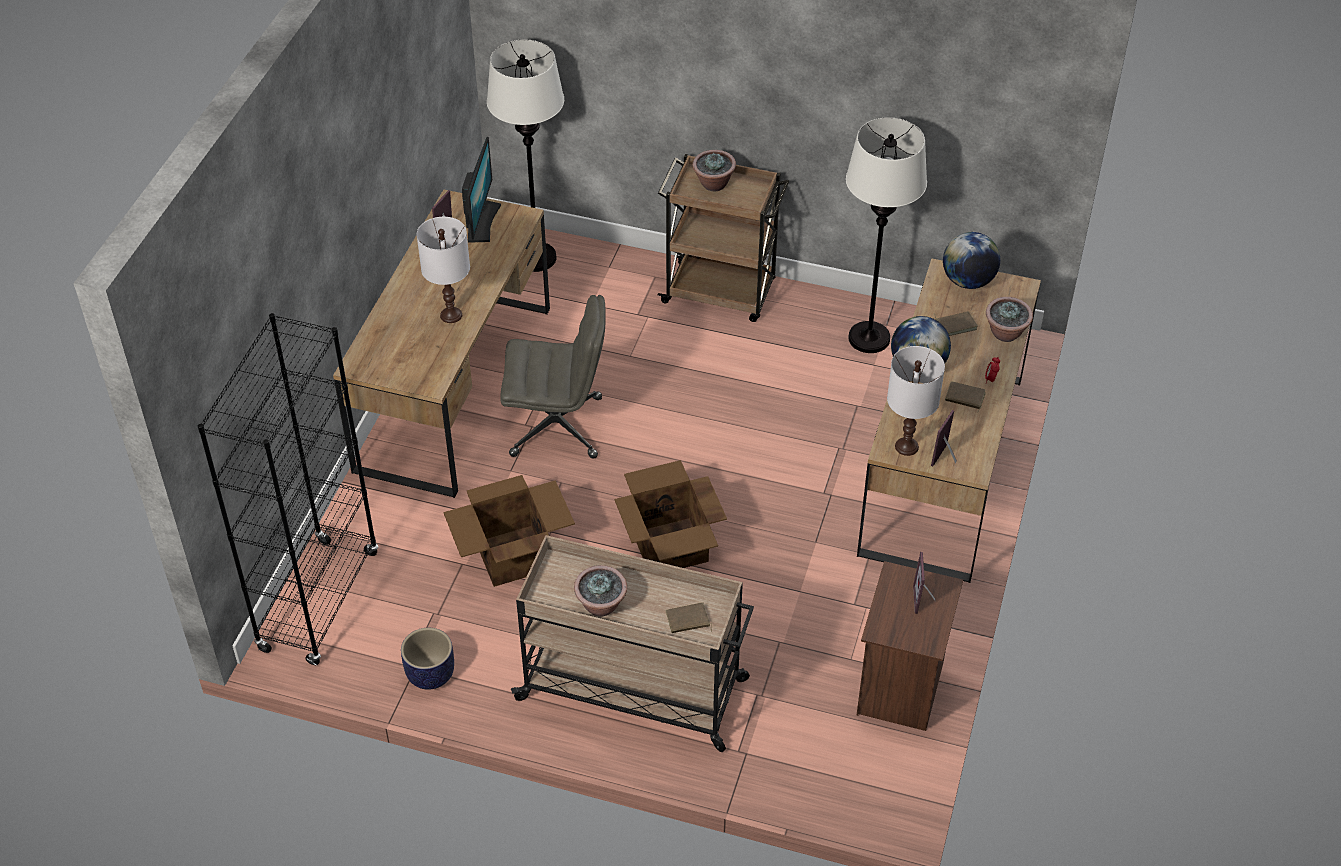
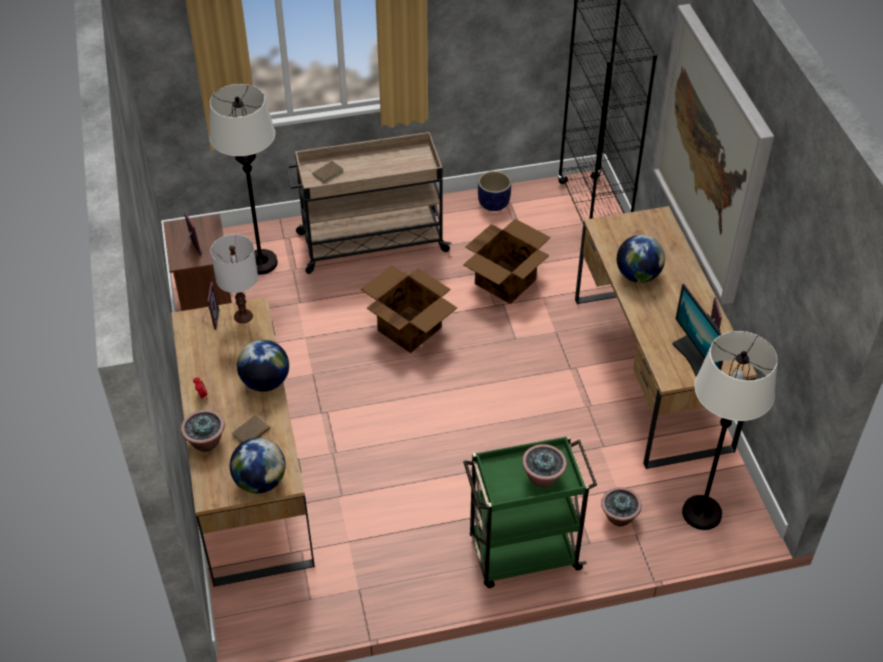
camera: 150 degrees right, 0 degrees up
(342, 208) = (712, 154): none -> picture
(451, 315) = (638, 275): white table lamp -> globe
(558, 426) = (552, 376): grey office chair -> none
(601, 606) = (383, 161): potted plant -> potted plant (618, 517)
(721, 292) = (522, 554): brown cart -> green cart
(869, 338) = (366, 567): white floor lamp -> white floor lamp (260, 263)
(964, 398) = (216, 371): brown book -> none

